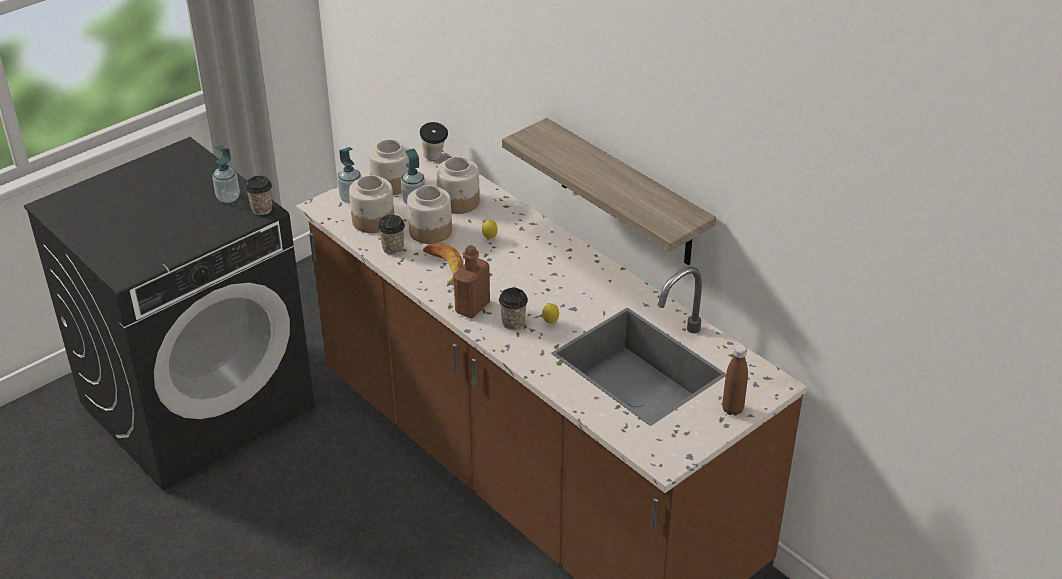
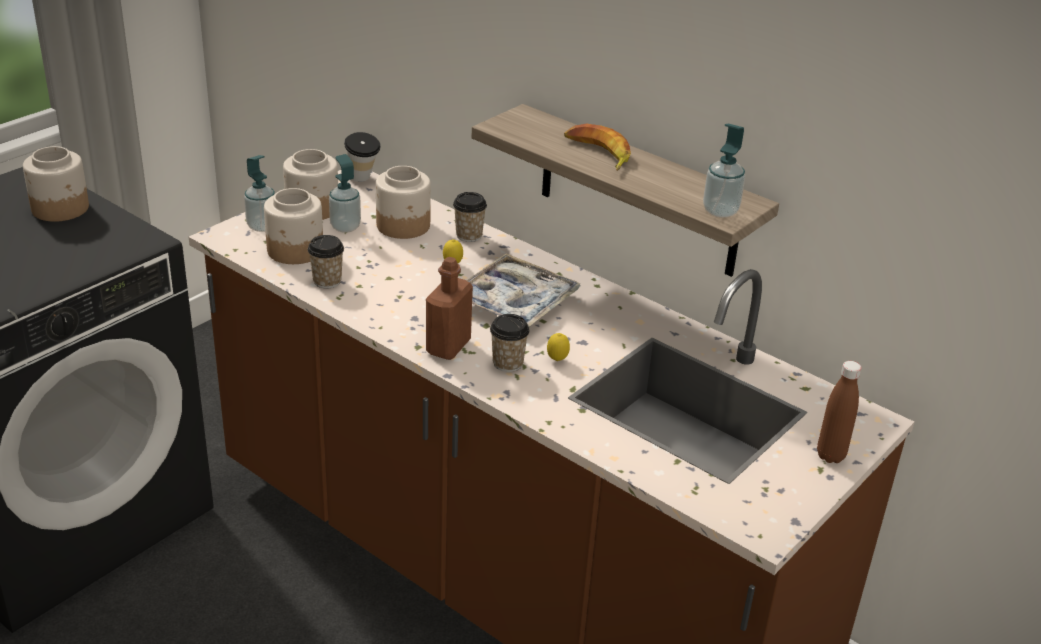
camera: 10 degrees left, 5 degrees down
(228, 197) = (96, 227): soap dispenser -> soap dispenser (720, 211)
(262, 209) = (144, 239): cup -> cup (469, 235)
(431, 231) = (374, 260): jar -> jar (61, 208)
(443, 267) = (398, 300): banana -> banana (597, 153)
(530, 272) = (515, 301): none -> tray

